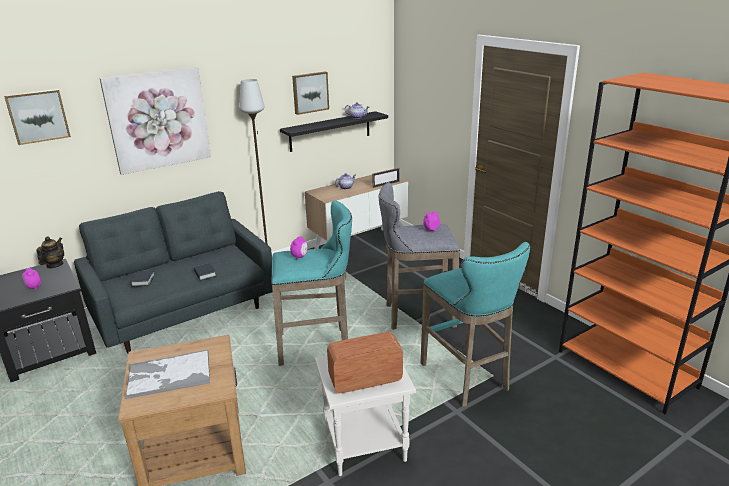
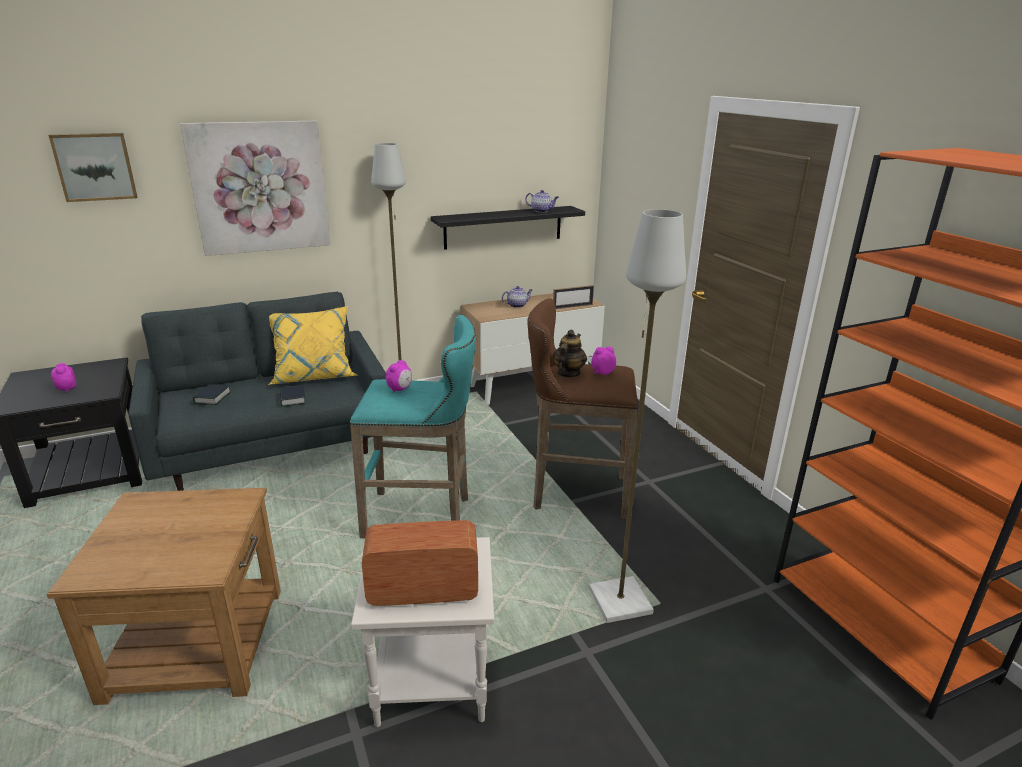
camera: 10 degrees right, 0 degrees up
(54, 265) = (109, 364): teapot -> teapot (568, 373)
(168, 375) = (152, 535): tray -> none
(211, 255) = (314, 375): none -> yellow pillow
(310, 92) = (477, 170): picture -> none
(416, 315) = (575, 493): grey stool -> brown stool
(467, 379) = (619, 602): turquoise stool -> grey floor lamp

